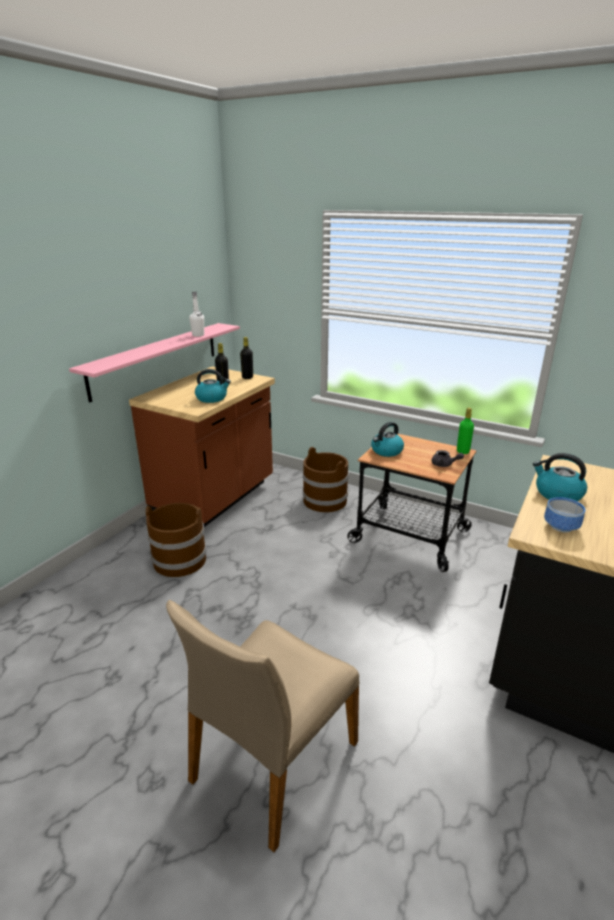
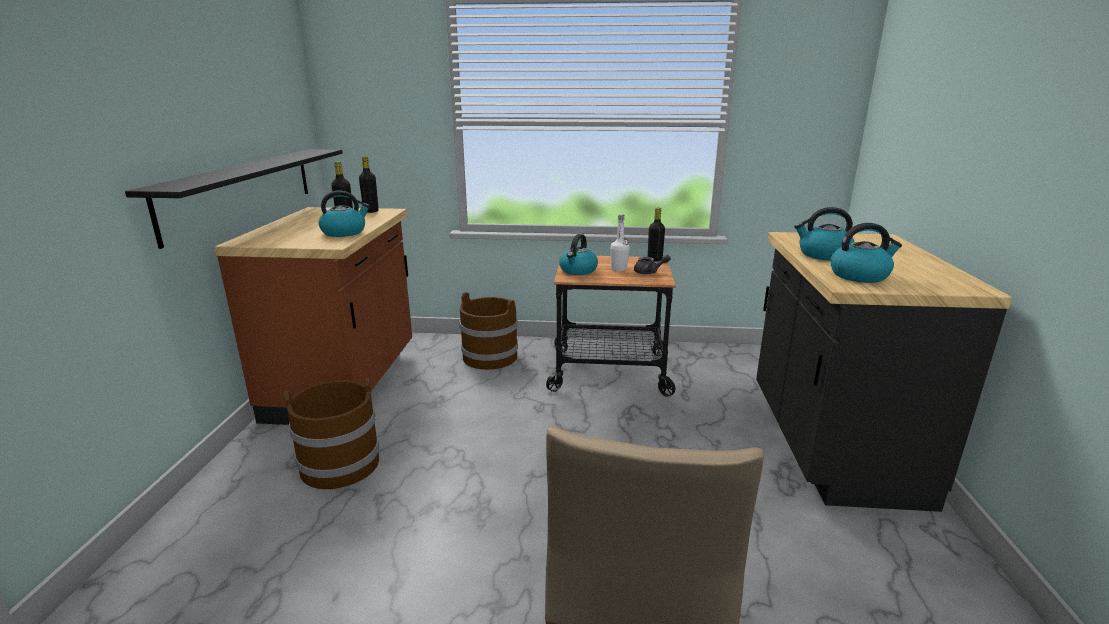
camera: 25 degrees left, 5 degrees down
(156, 359) = (242, 190): pink shelf -> black shelf
(198, 335) = (296, 157): white bottle -> white bottle (619, 269)
(463, 451) = (654, 259): green bottle -> black bottle
(559, 525) = (860, 275): bowl -> kettle

